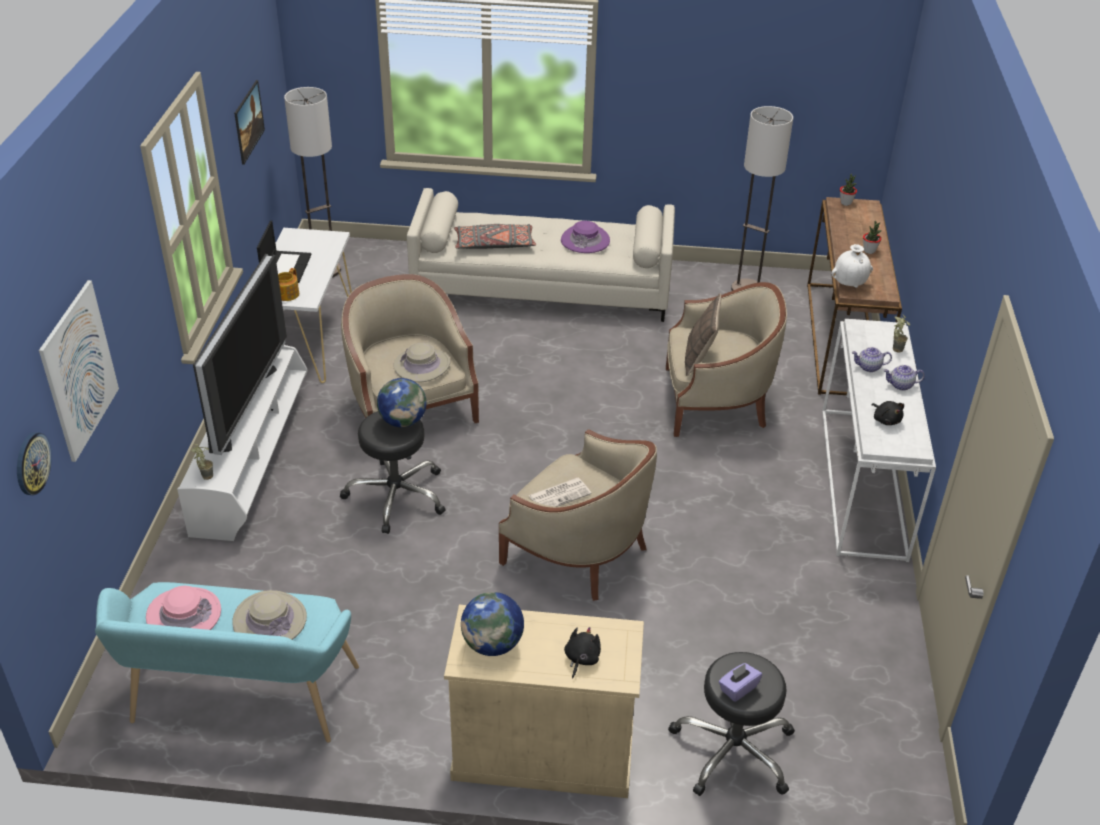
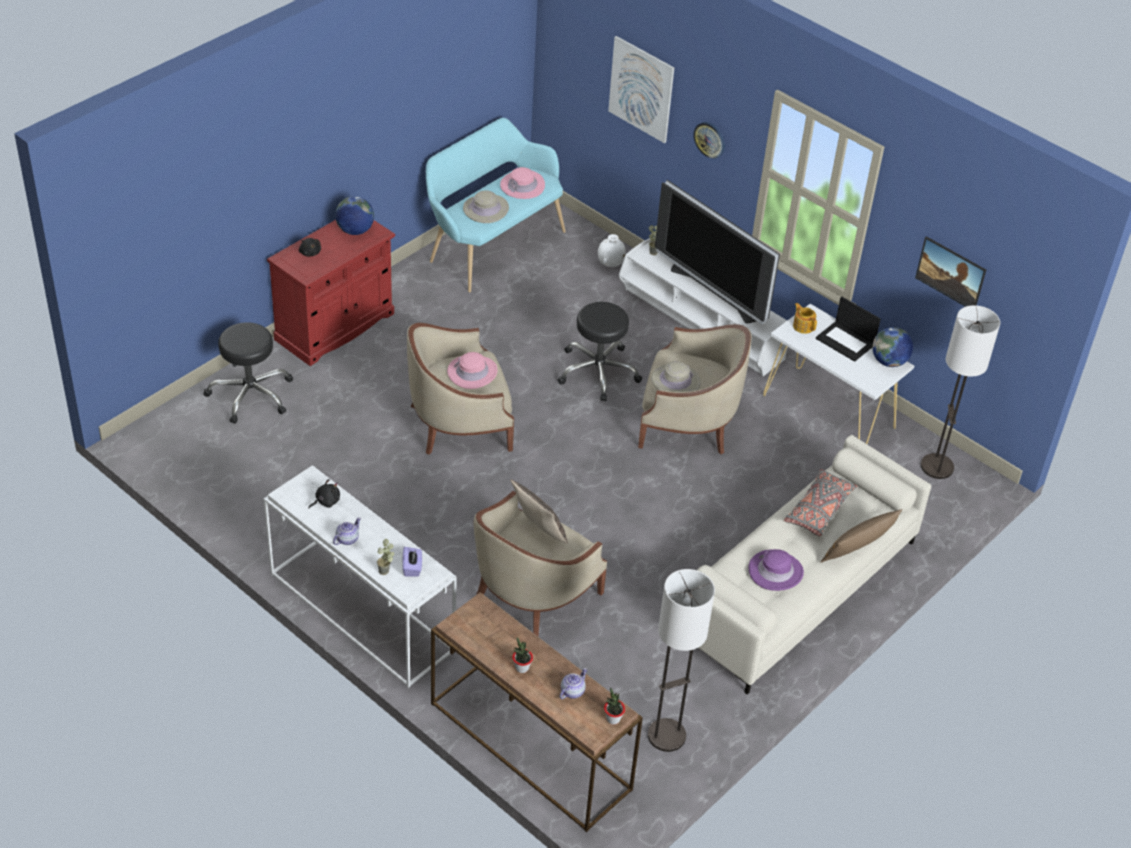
camera: 125 degrees right, 5 degrees up
(32, 463) = (582, 65): wall clock -> wall clock (710, 139)
(403, 421) = (603, 324): globe -> globe (889, 361)
(515, 217) = (858, 549): none -> brown pillow
(543, 753) = (335, 327): beige cabinet -> red cabinet
(560, 494) = (472, 372): newspaper -> pink hat
(738, 688) = (244, 332): purple tissue box -> purple tissue box (412, 568)
(849, 285) = (489, 611): white vase -> white vase (610, 264)
(868, 367) = (384, 537): teapot -> teapot (572, 691)
(886, 420) = (326, 501): black plush toy -> black plush toy turned 135 degrees clockwise

